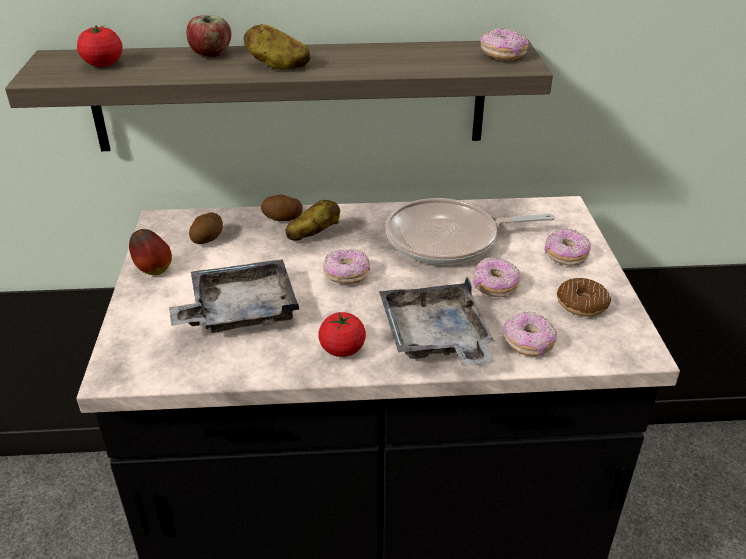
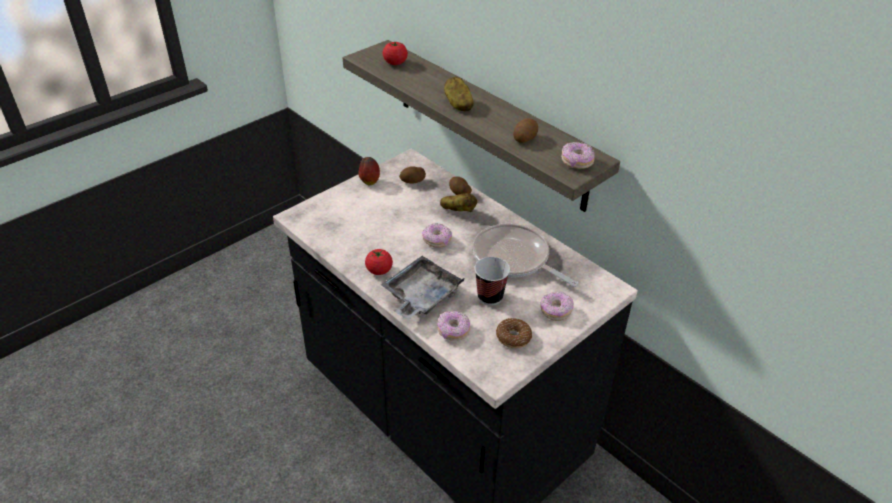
camera: 50 degrees right, 5 degrees up
(211, 55) = (445, 81): apple -> none
(240, 311) = (371, 224): grey tray -> none
(414, 61) = (524, 138): none -> potato
(494, 286) = (490, 296): donut -> cup

